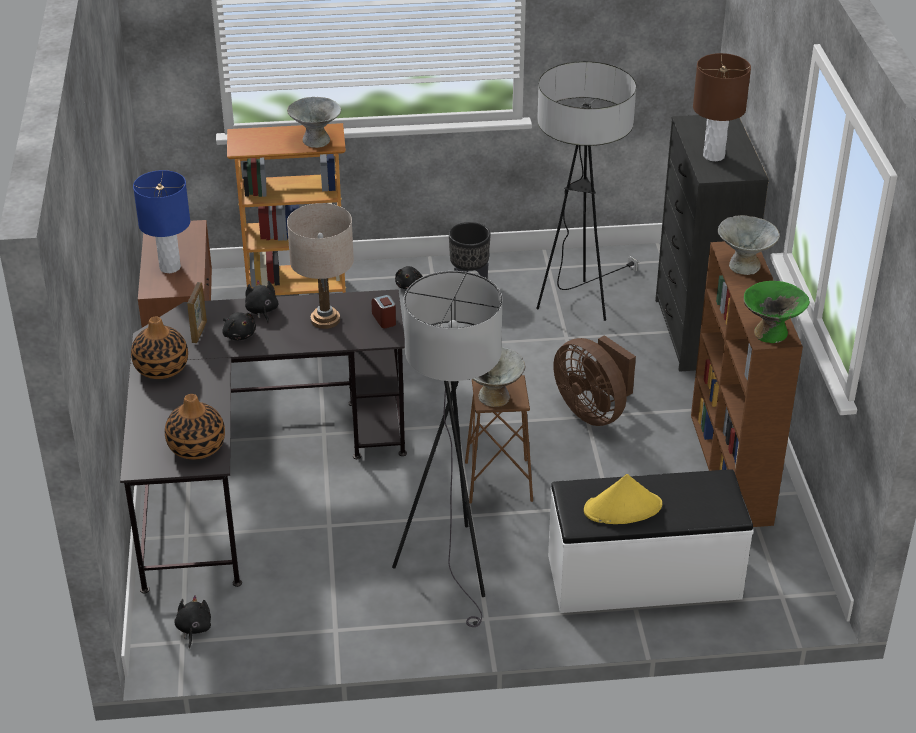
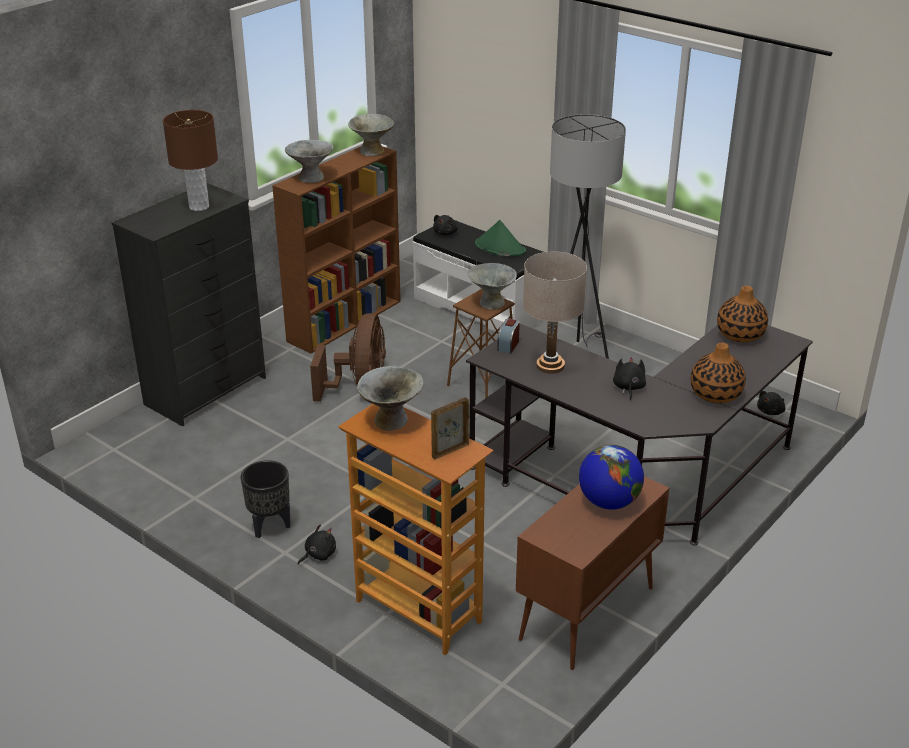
camera: 135 degrees left, 5 degrees down
(170, 267) = (609, 502): blue table lamp -> globe
(199, 332) = (657, 405): picture frame -> picture frame (449, 451)
(262, 311) = (589, 396): black plush toy -> black plush toy (446, 233)
(578, 306) = (236, 455): floor lamp -> none
(623, 508) = (500, 248): yellow hat -> green hat
(771, 333) = (372, 151): green bowl -> grey bowl

